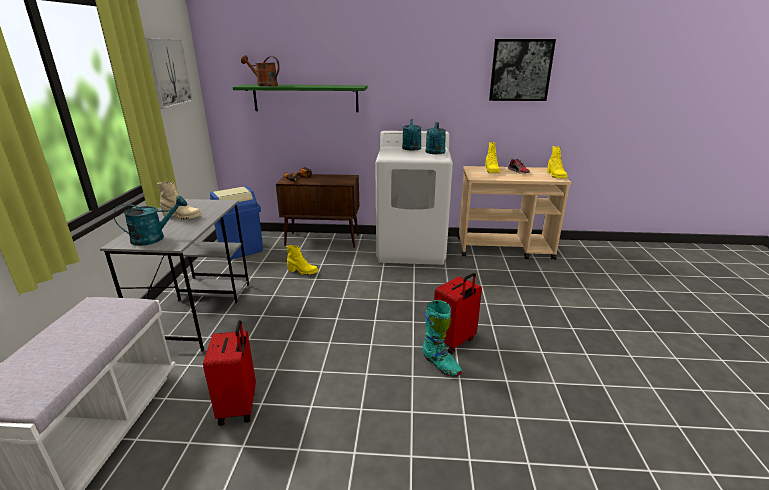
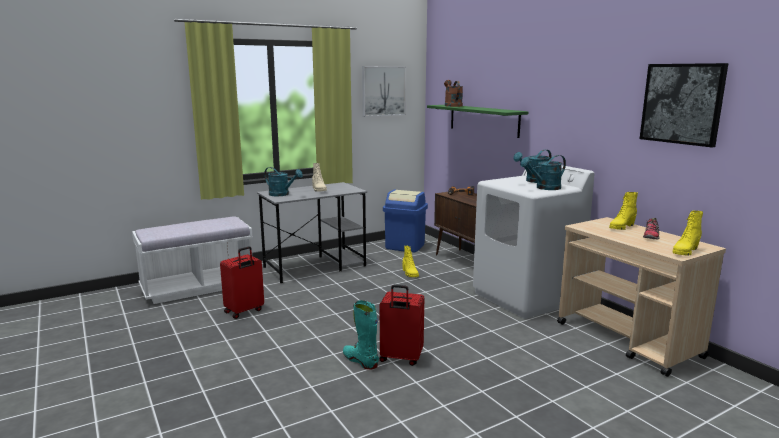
camera: 55 degrees right, 10 degrees down
(440, 365) = (360, 361): turquoise boot -> turquoise boot turned 120 degrees clockwise

